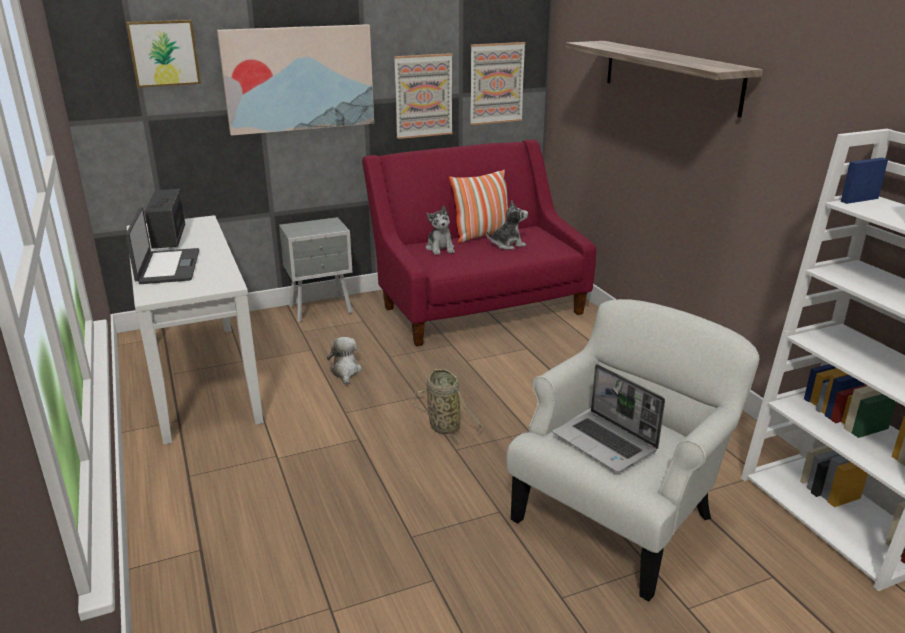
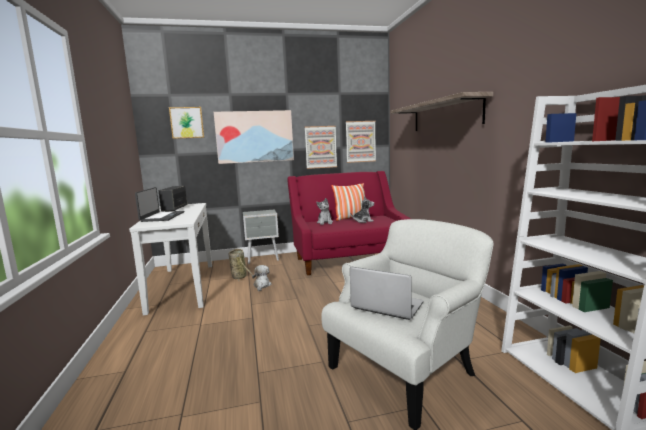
camera: 10 degrees right, 15 degrees down
(443, 425) = (306, 312): basket -> basket (239, 276)
(606, 443) = (386, 306): laptop -> laptop turned 150 degrees clockwise

